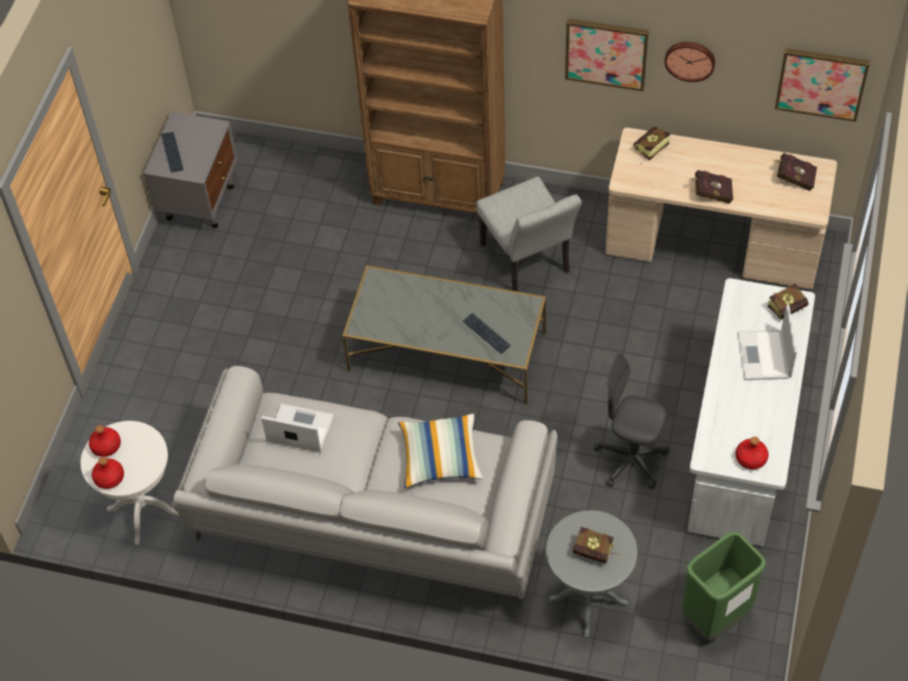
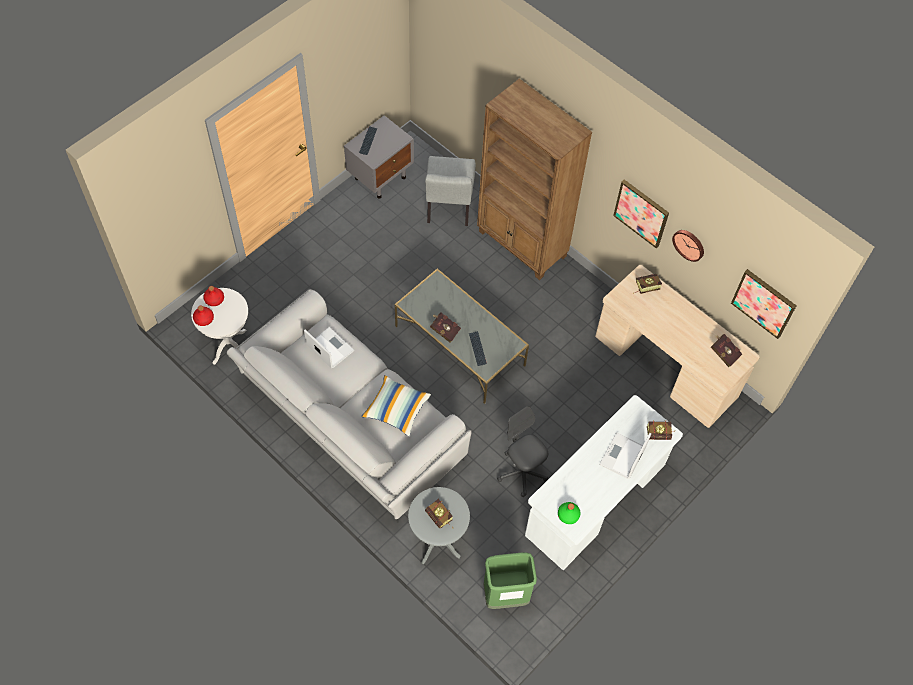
camera: 25 degrees right, 5 degrees up
(528, 263) = (545, 317): grey chair -> grey chair (448, 209)
(710, 193) = (664, 335): red book -> red book (444, 330)
(750, 458) = (568, 515): red bottle -> green bottle

